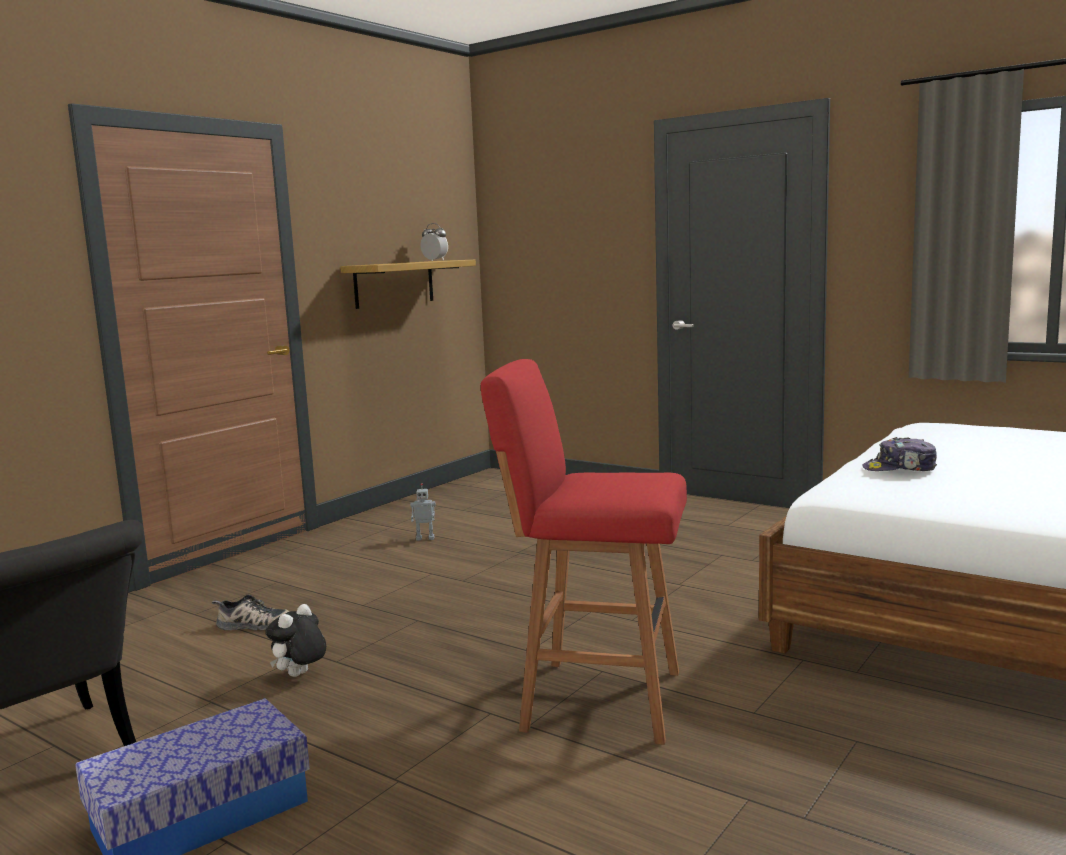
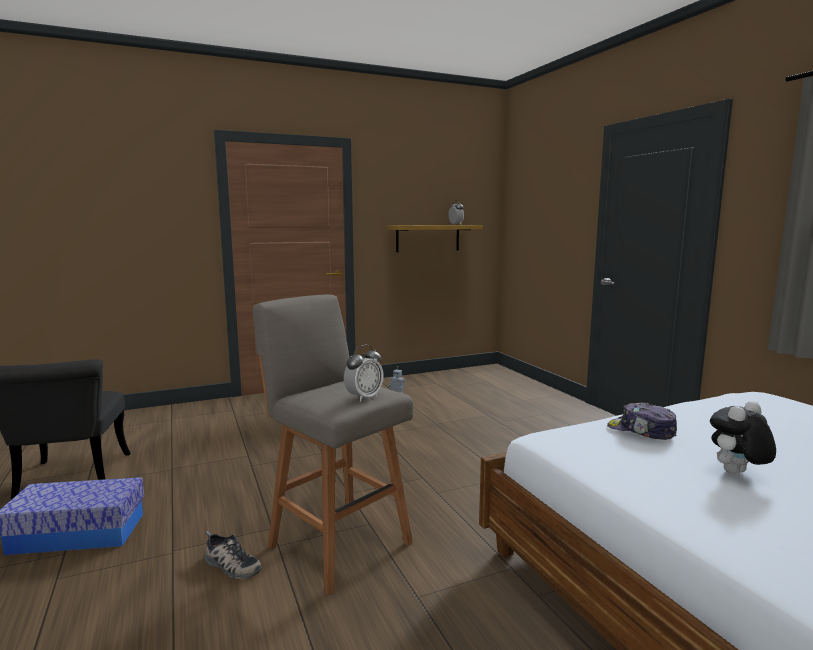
camera: 30 degrees right, 0 degrees up
(252, 625) = (248, 431): shoe -> shoe (230, 565)
(299, 676) = (224, 468): plush toy -> plush toy (737, 474)
(596, 699) = (337, 543): red stool -> grey stool
(650, 481) = (364, 397): none -> alarm clock

